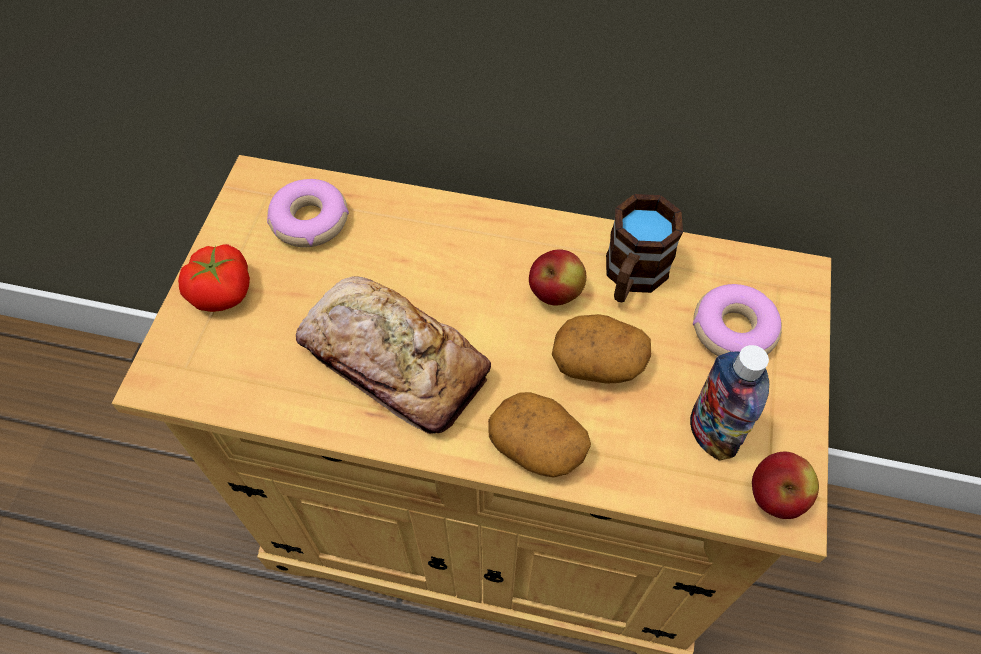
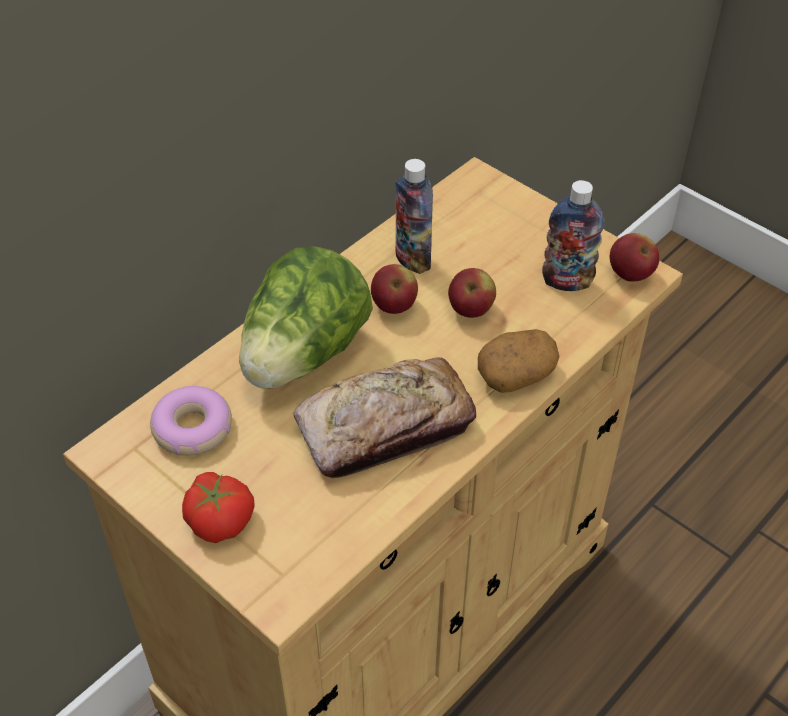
camera: 60 degrees left, 10 degrees down
(444, 255) = (304, 355): none -> lettuce
(599, 361) = (470, 310): potato -> apple
(631, 277) = (413, 259): brown mug -> bottle
(734, 330) = (496, 230): donut -> none

